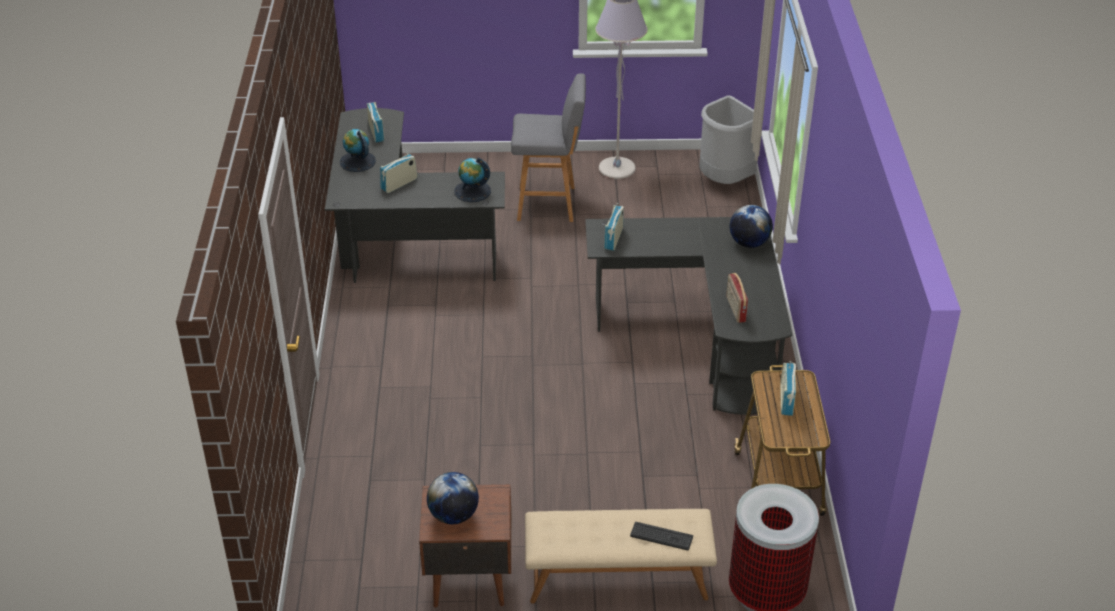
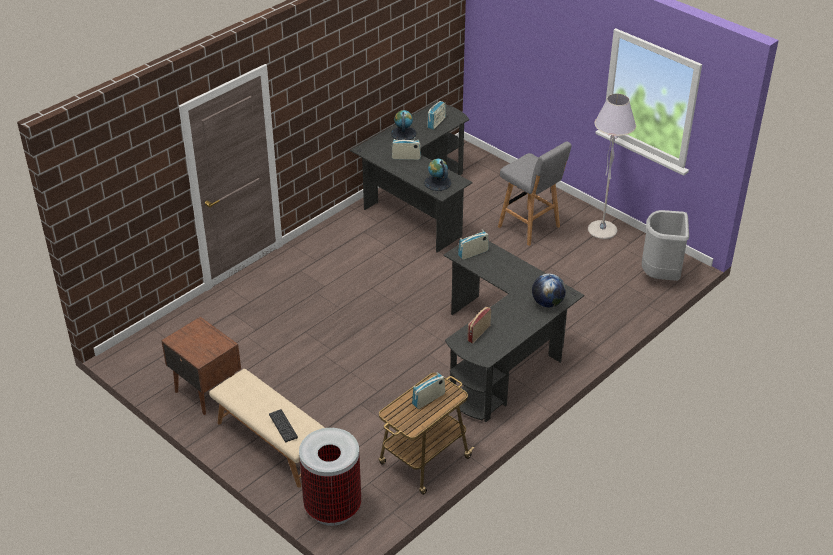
camera: 45 degrees right, 0 degrees up
(453, 515) = (192, 340): globe -> none

